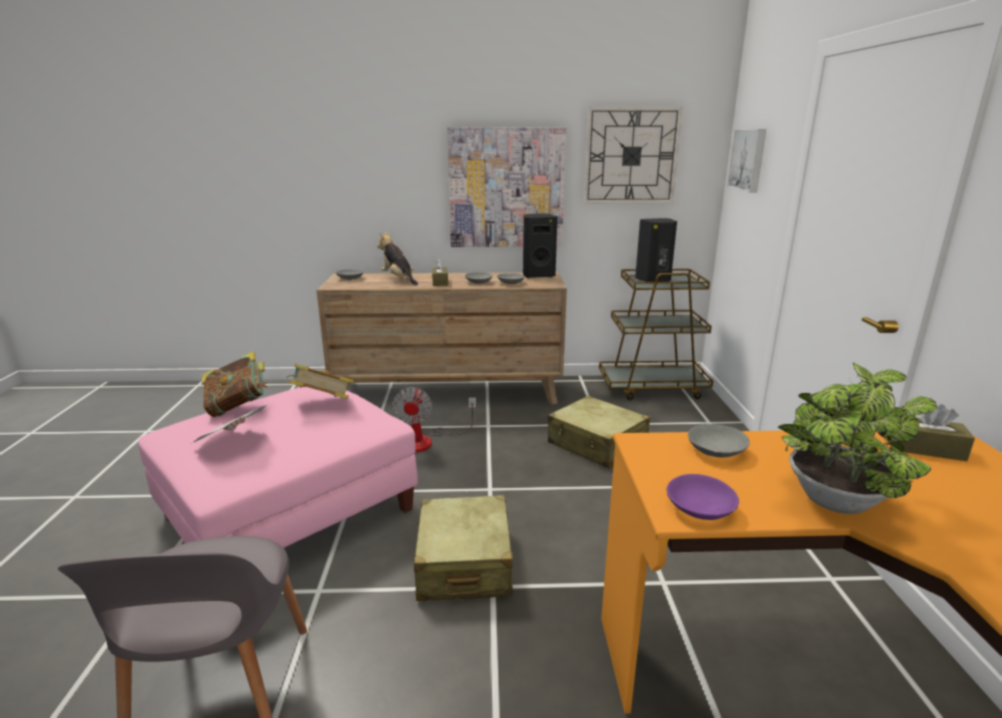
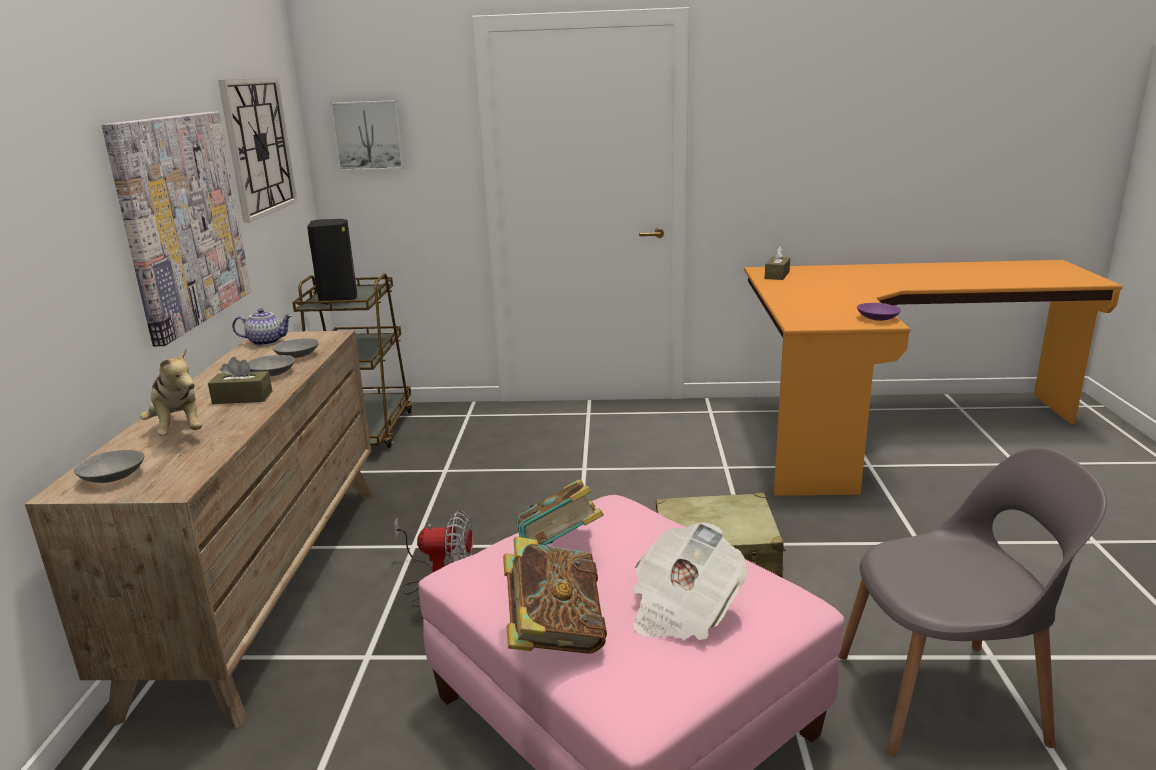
camera: 85 degrees left, 0 degrees up
(398, 279) = (178, 430): plush toy -> plush toy turned 90 degrees counterclockwise
(537, 275) = (266, 341): black speaker -> teapot
(597, 444) = (495, 475): beige suitcase -> none
(715, 450) = (801, 310): grey bowl -> none
(834, 504) = (853, 296): potted plant -> none

